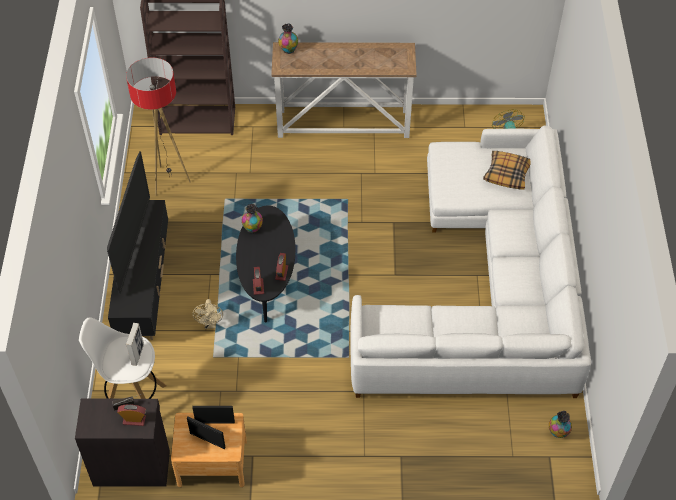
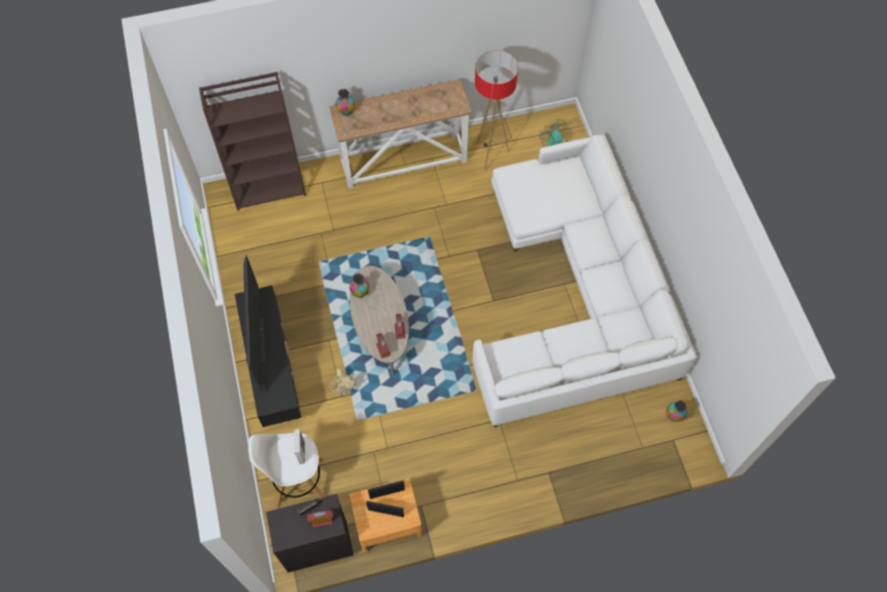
camera: 15 degrees left, 10 degrees up
(169, 181) = (261, 255): floor lamp -> floor lamp (490, 155)
(267, 276) = (381, 329): black coffee table -> beige coffee table
(507, 174) = (571, 186): pillow -> none

